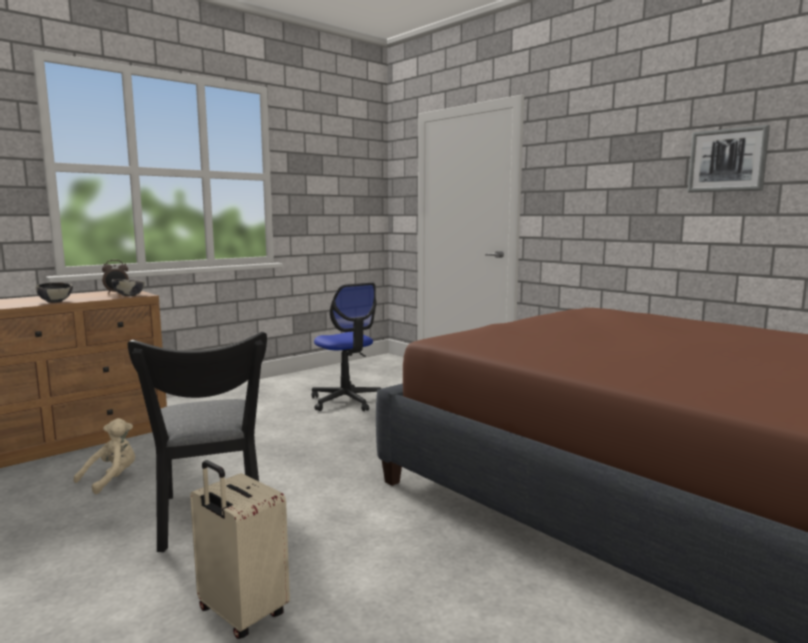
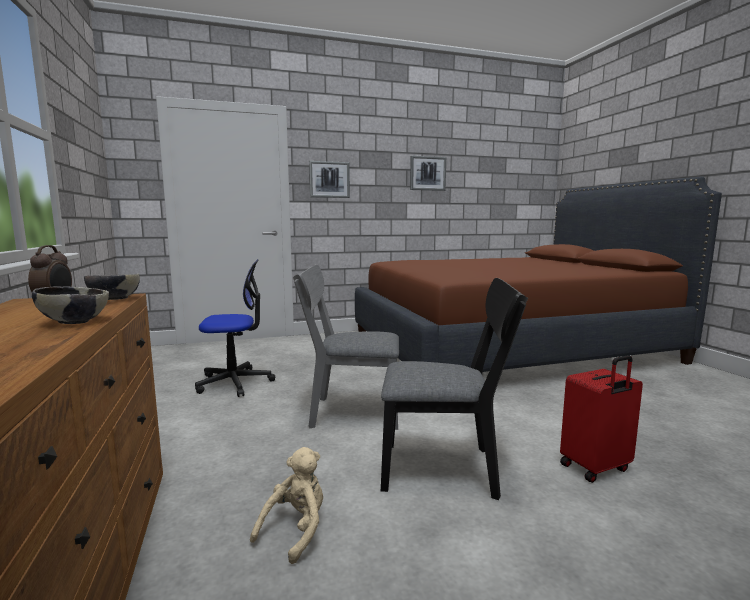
camera: 65 degrees left, 0 degrees up
(111, 479) = (296, 530): beige plush toy -> beige plush toy turned 60 degrees clockwise
(240, 614) = (596, 468): beige suitcase -> red suitcase
(313, 454) = (348, 412): none -> grey chair
(565, 184) = (329, 179): none -> picture

